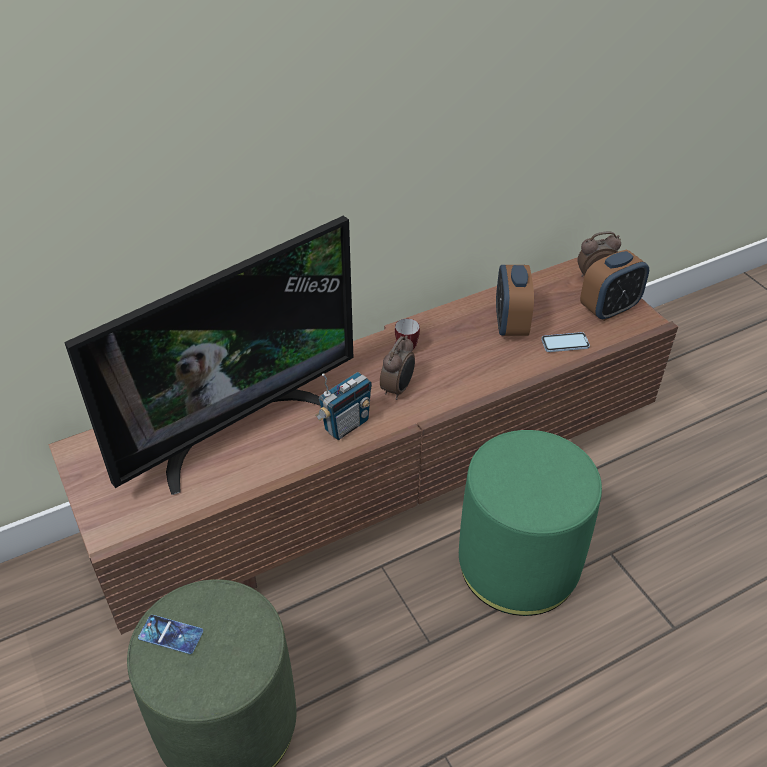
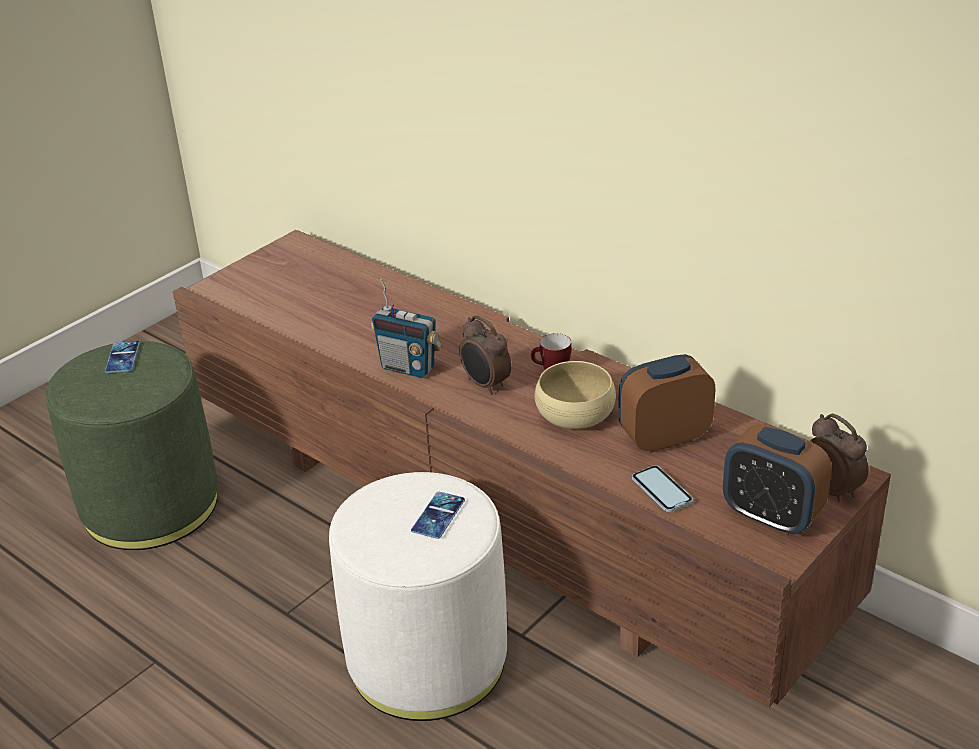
camera: 70 degrees right, 10 degrees down
(237, 428) = (367, 308): television -> none
(398, 389) = (485, 385): alarm clock -> alarm clock turned 45 degrees clockwise
(462, 355) = (575, 414): none -> beige bowl
(518, 564) = (427, 659): green ottoman -> white ottoman
(533, 461) = (438, 515): none -> phone

